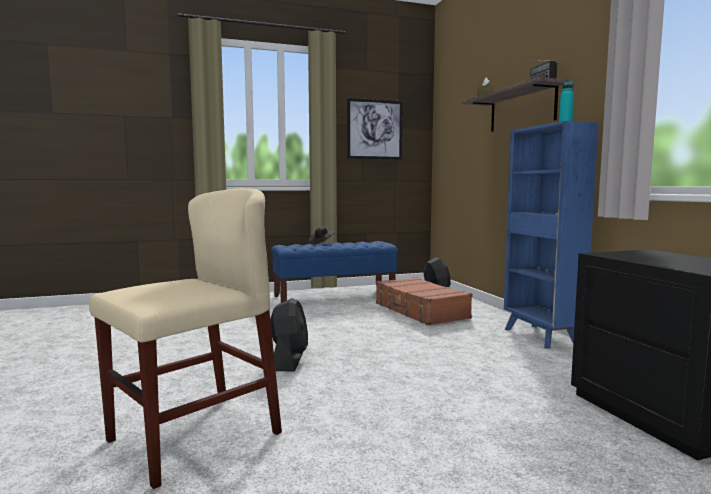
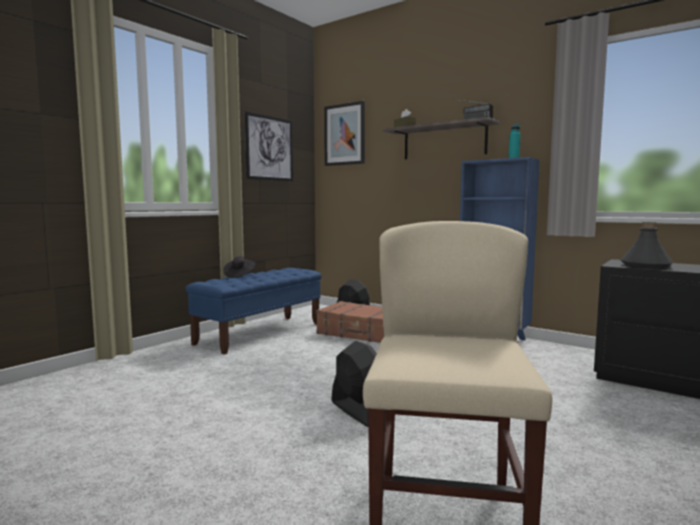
camera: 35 degrees left, 0 degrees up
(451, 110) = (344, 134): none -> picture
(641, 257) = (646, 266): none -> grey bottle

